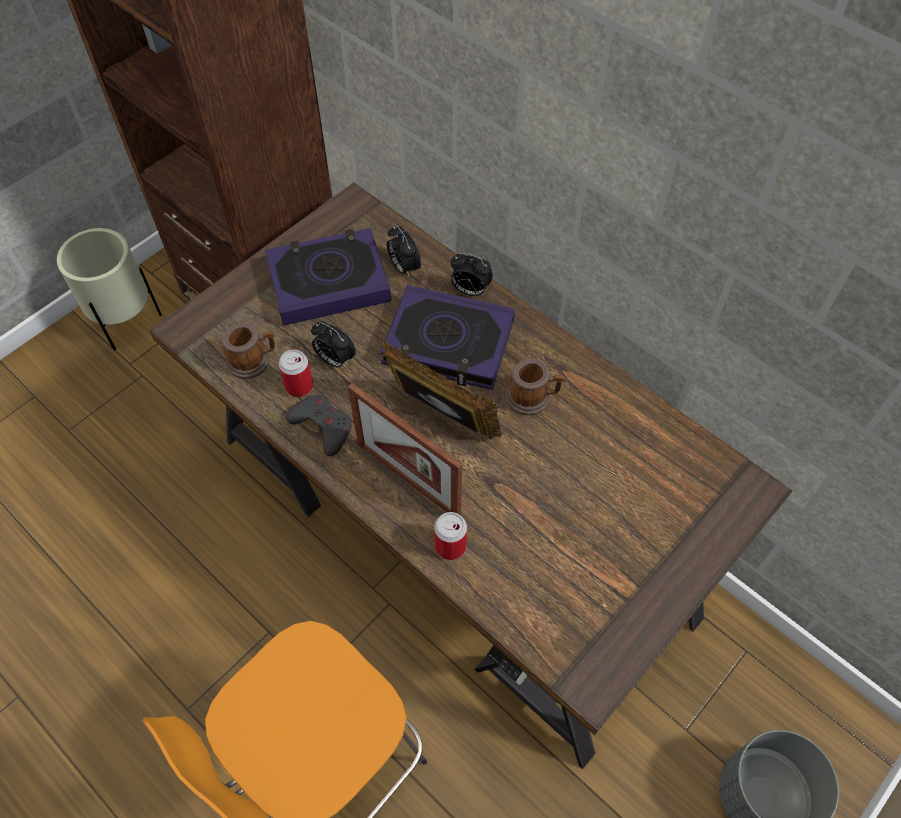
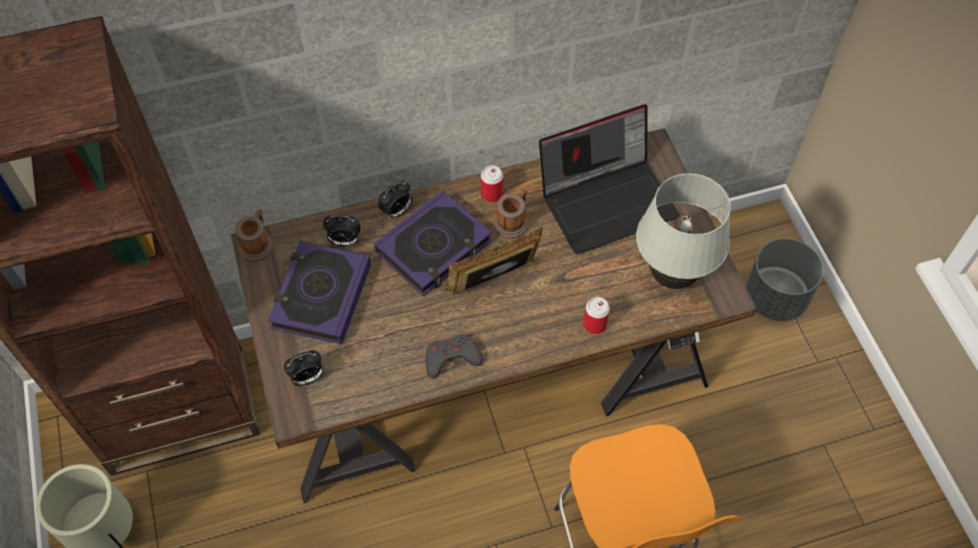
camera: 60 degrees left, 0 degrees up
(253, 360) = (360, 379): mug -> mug (257, 244)
(299, 386) = (405, 358): can -> can (491, 194)
(335, 360) = (398, 324): alarm clock -> alarm clock (307, 378)
(408, 479) = (529, 325): picture frame -> none
(574, 601) = (671, 277): none -> white table lamp
(634, 478) = (608, 200): none -> laptop

